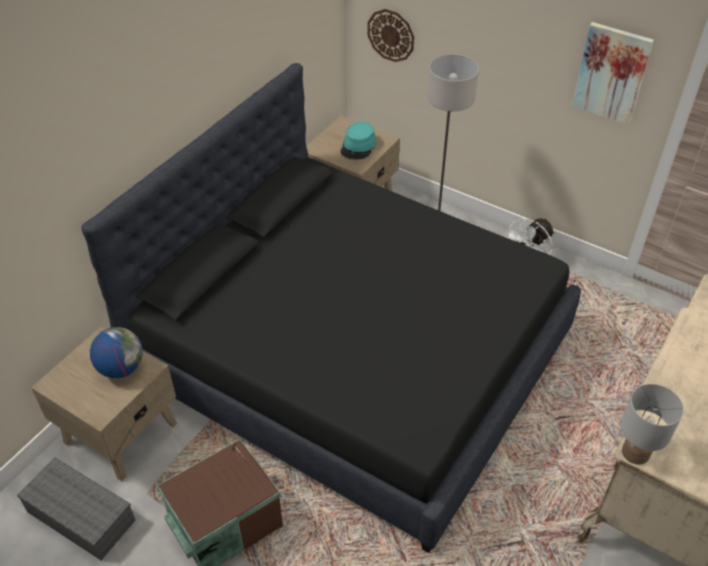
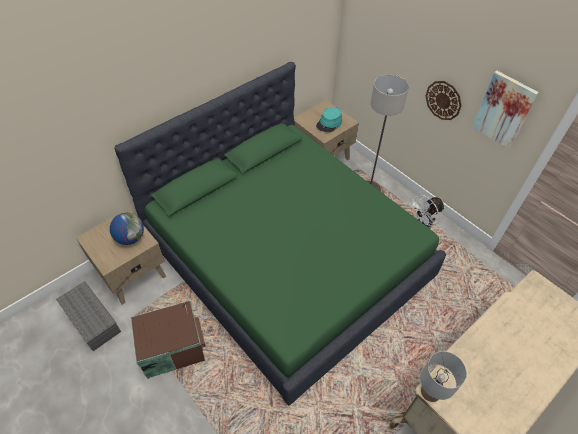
camera: 15 degrees right, 5 degrees up
(352, 354) = (287, 259): black bed -> green bed
(391, 35) = (364, 53): wall clock -> wall clock (443, 100)

